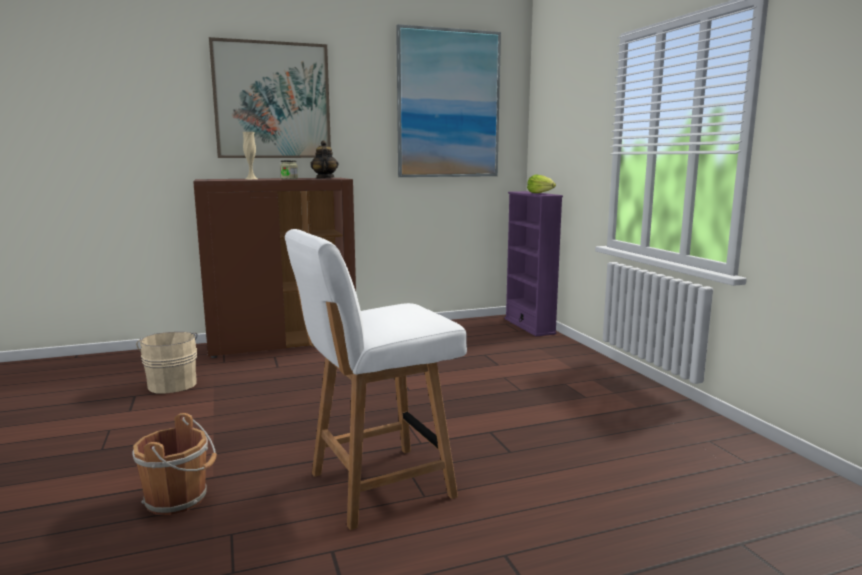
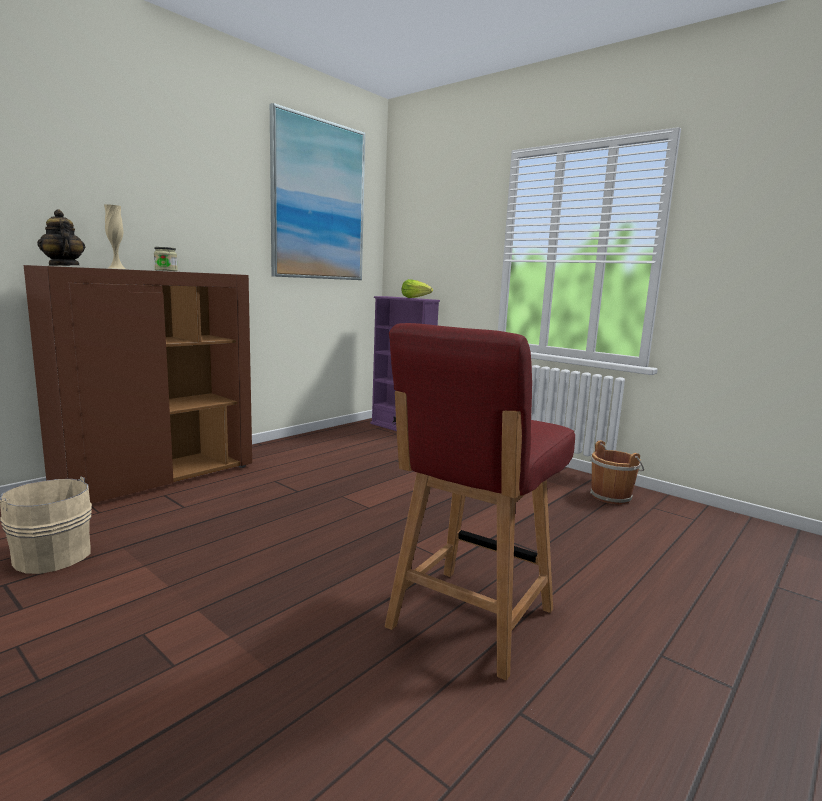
camera: 30 degrees left, 0 degrees up
(179, 499) = (257, 715): brown bucket -> brown bucket (612, 496)
(272, 101) = (128, 169): picture -> none
(324, 178) = (209, 272): teapot -> teapot (63, 266)
(378, 486) = (469, 620): white chair -> red chair

